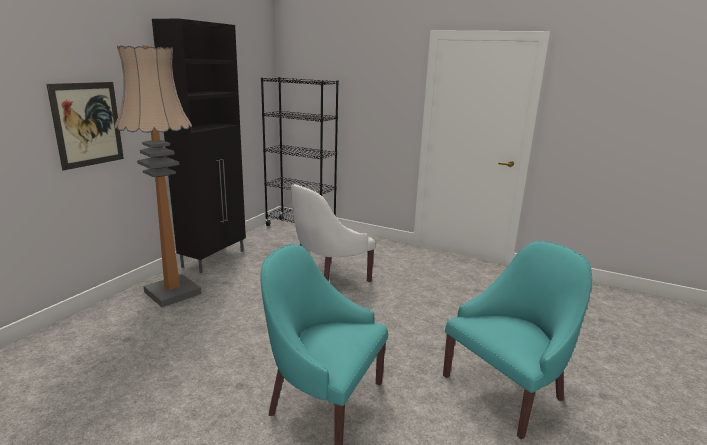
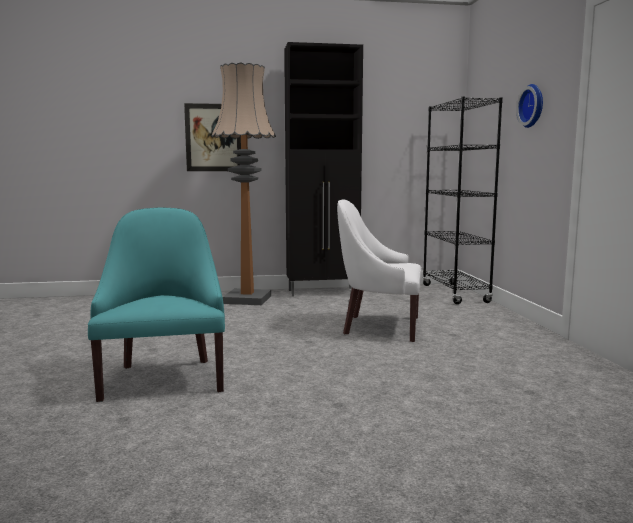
camera: 55 degrees right, 10 degrees down
(373, 93) = (533, 106): none -> wall clock
(507, 390) = (302, 457): turquoise armchair -> none

